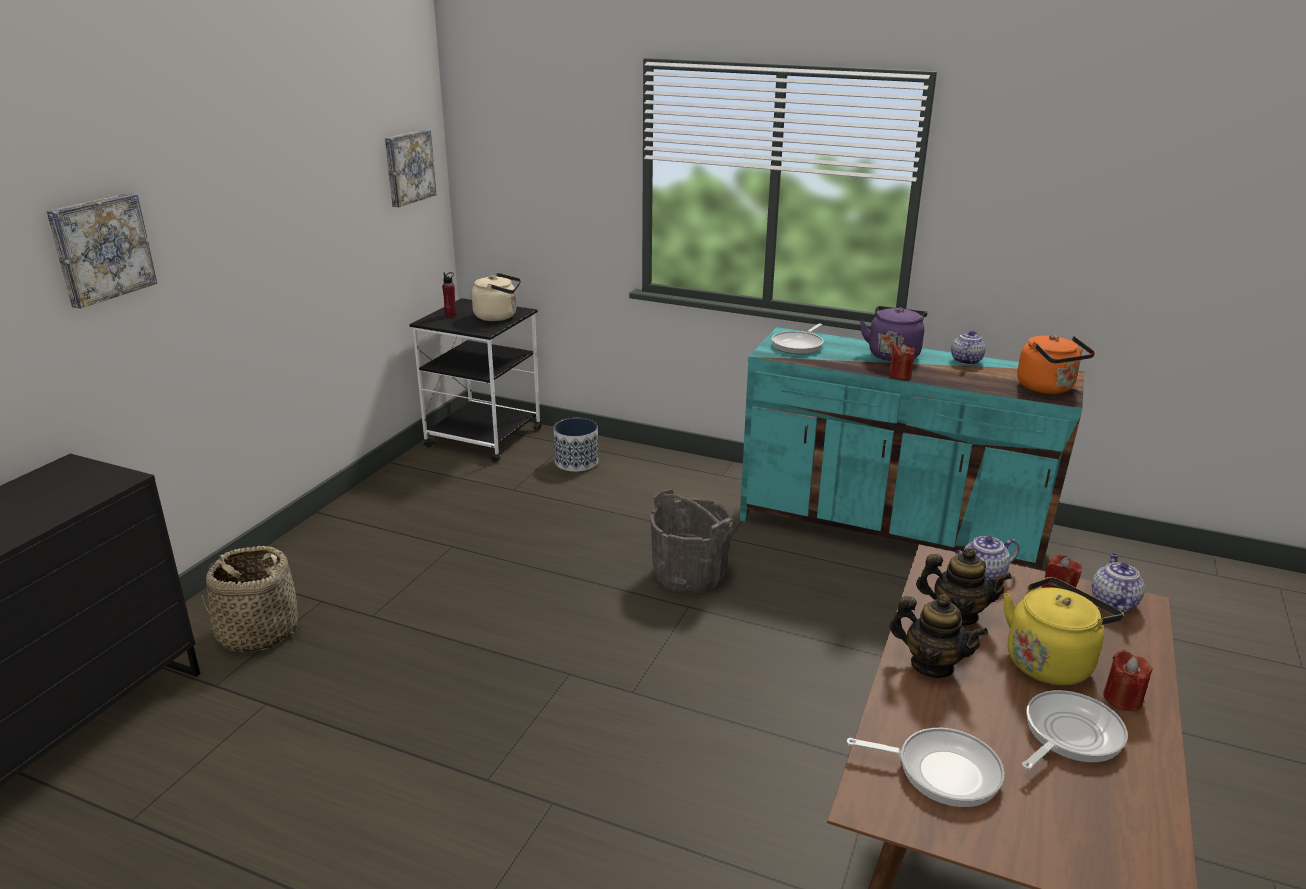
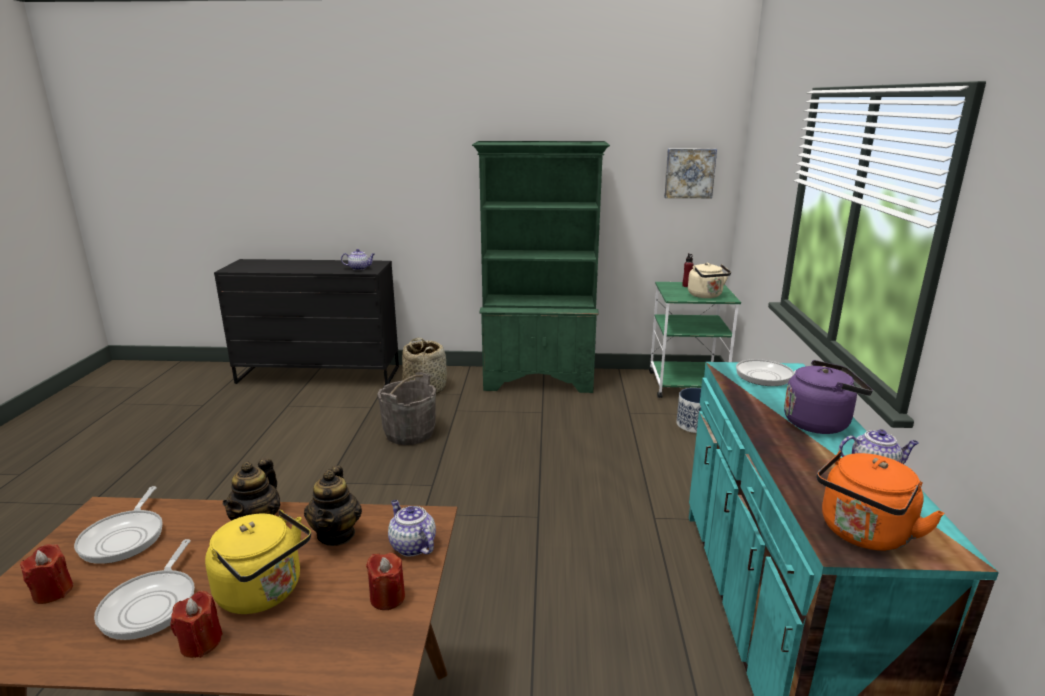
camera: 70 degrees right, 5 degrees down
(100, 248) = (432, 170): picture -> none
(354, 526) = (539, 380): none -> green bookcase
(484, 436) = (687, 385): black cart -> green cart
(689, 574) = (582, 508): grey bucket -> grey bucket (409, 433)
(900, 374) = (761, 431): red candle -> red candle (53, 592)
(1069, 735) = (152, 604): frying pan -> frying pan turned 60 degrees clockwise
(1112, 601) = (385, 643): teapot -> teapot (359, 268)

